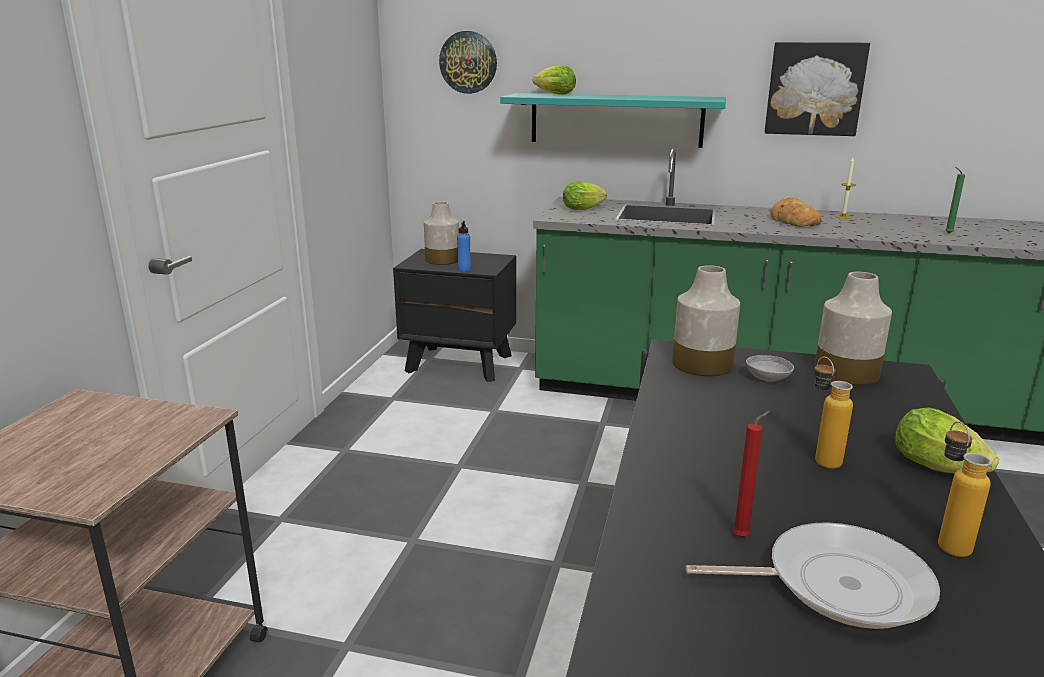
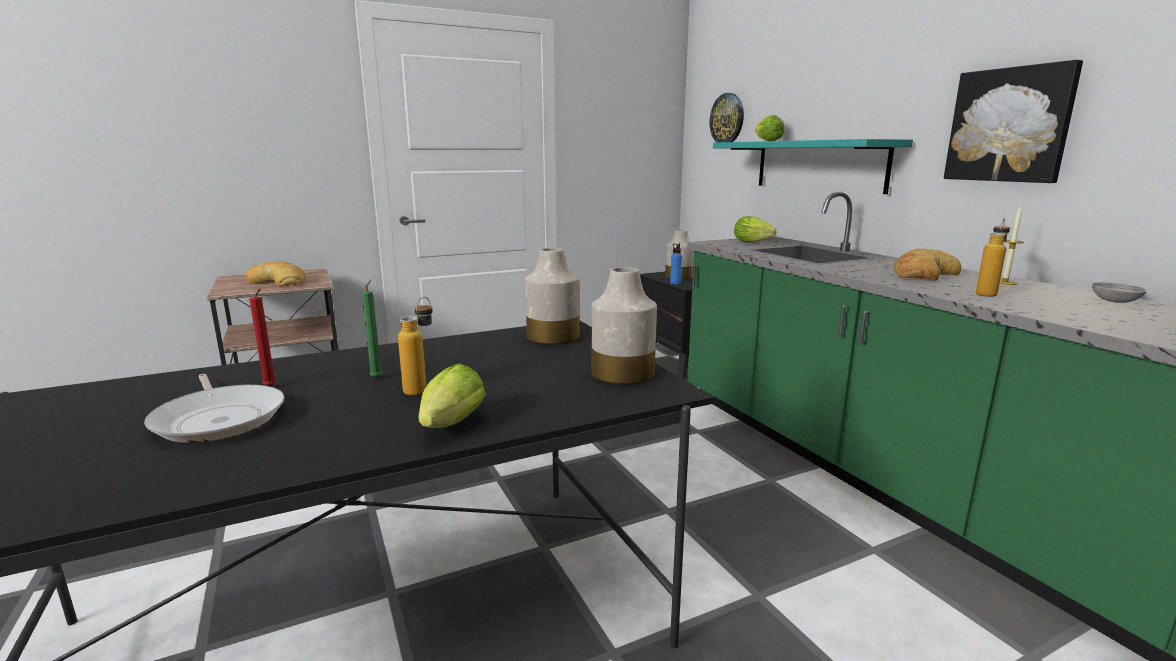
camera: 50 degrees right, 5 degrees down
(107, 441) = (278, 282): none -> bread
(767, 378) = (558, 354): grey bowl -> grey bowl (1115, 301)
(945, 540) = (311, 441): bottle -> bottle (987, 293)
(947, 233) = (1096, 314): green candle -> green candle (377, 377)

